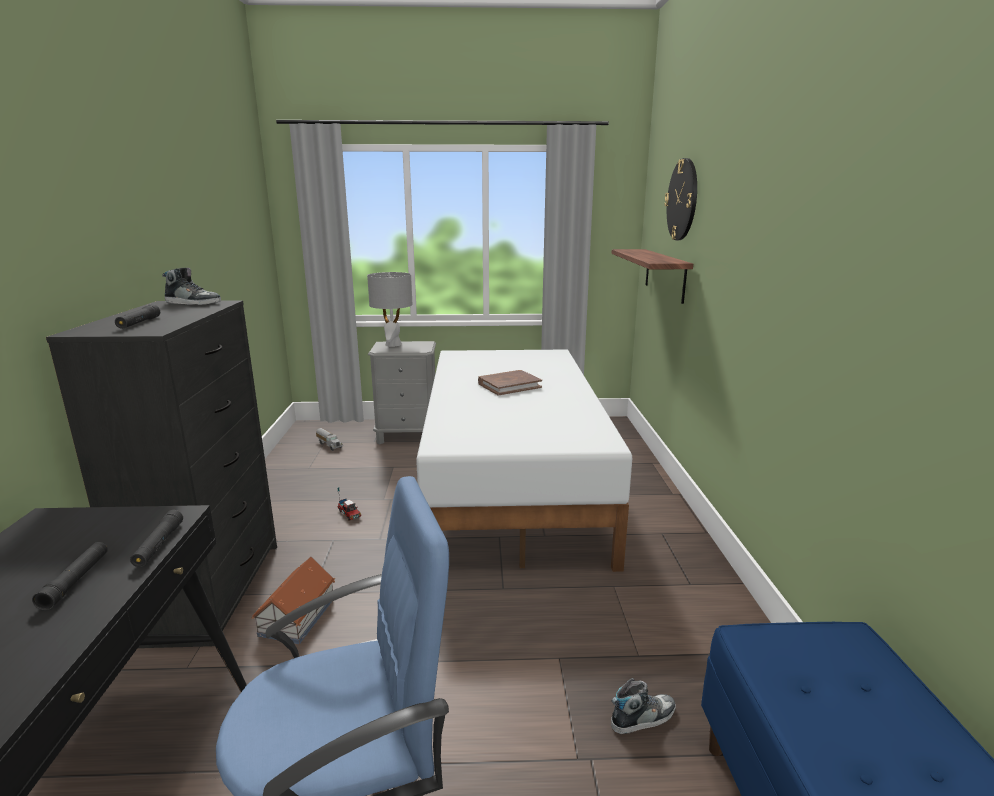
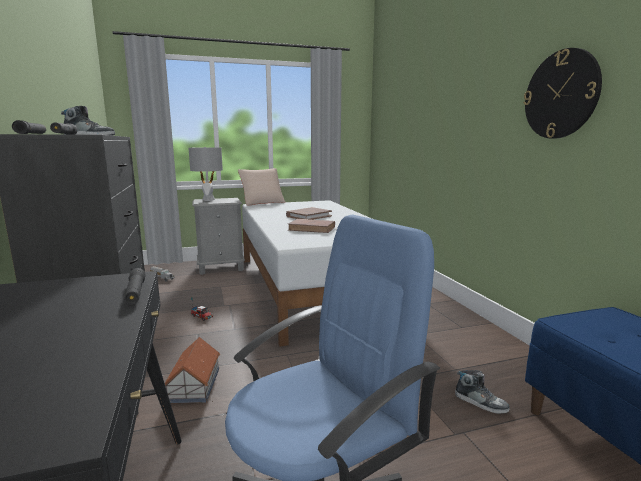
camera: 15 degrees left, 5 degrees down
(76, 581) = (76, 318): black flashlight -> black flashlight (32, 134)
(469, 349) = (262, 202): none -> beige pillow
(493, 414) = (312, 228): none -> brown book
(643, 717) = (480, 402): shoe -> shoe turned 75 degrees clockwise
(665, 274) = (396, 143): shelf -> none
(682, 200) = (409, 92): wall clock -> wall clock (561, 94)

